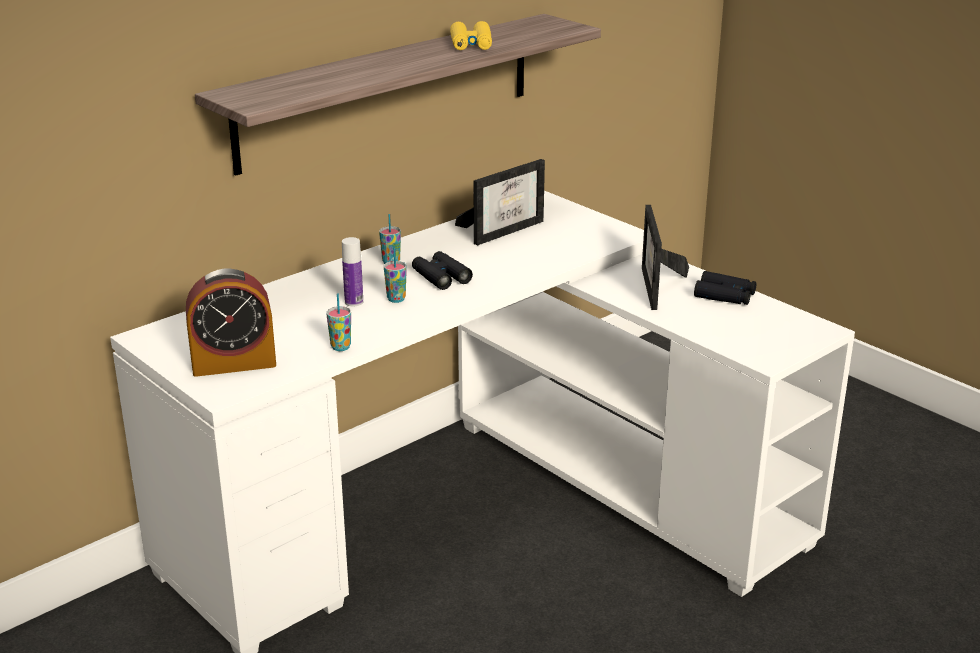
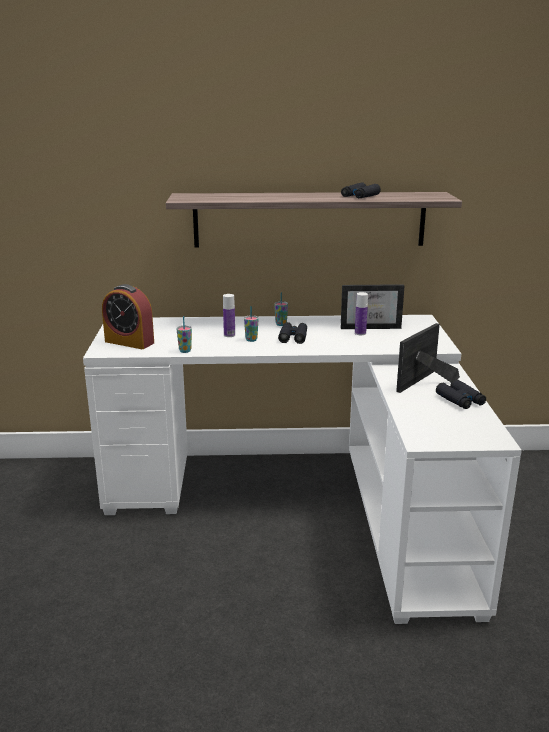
camera: 40 degrees right, 5 degrees down
(471, 44) = (360, 196): yellow binoculars -> black binoculars
(509, 244) = (360, 333): none -> bottle

